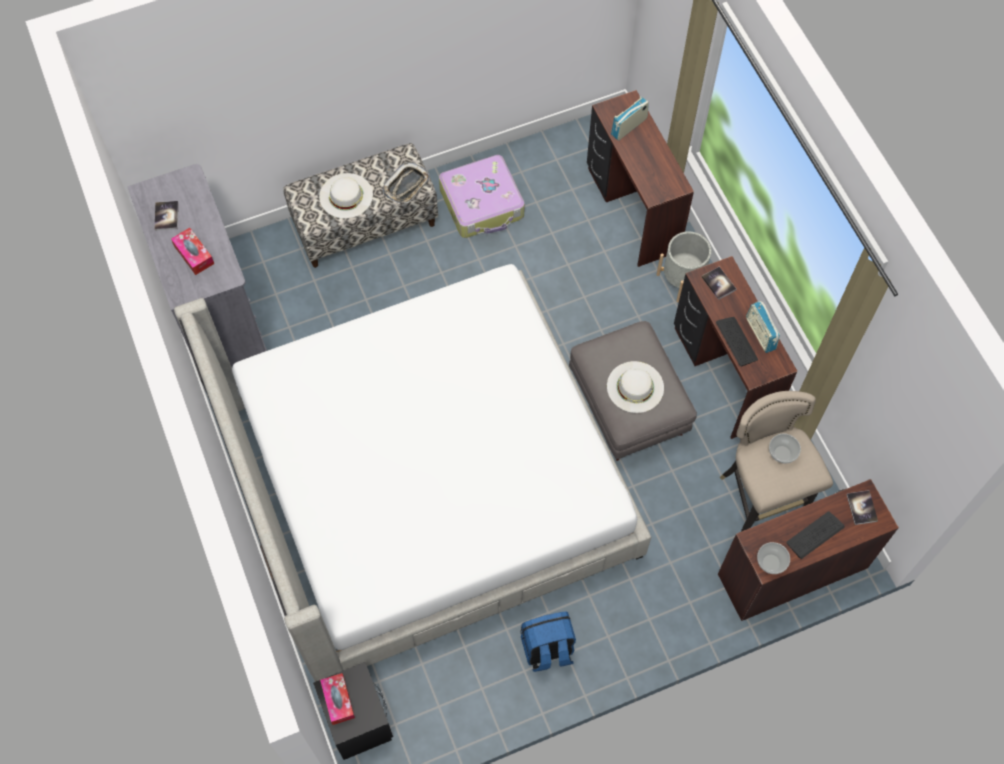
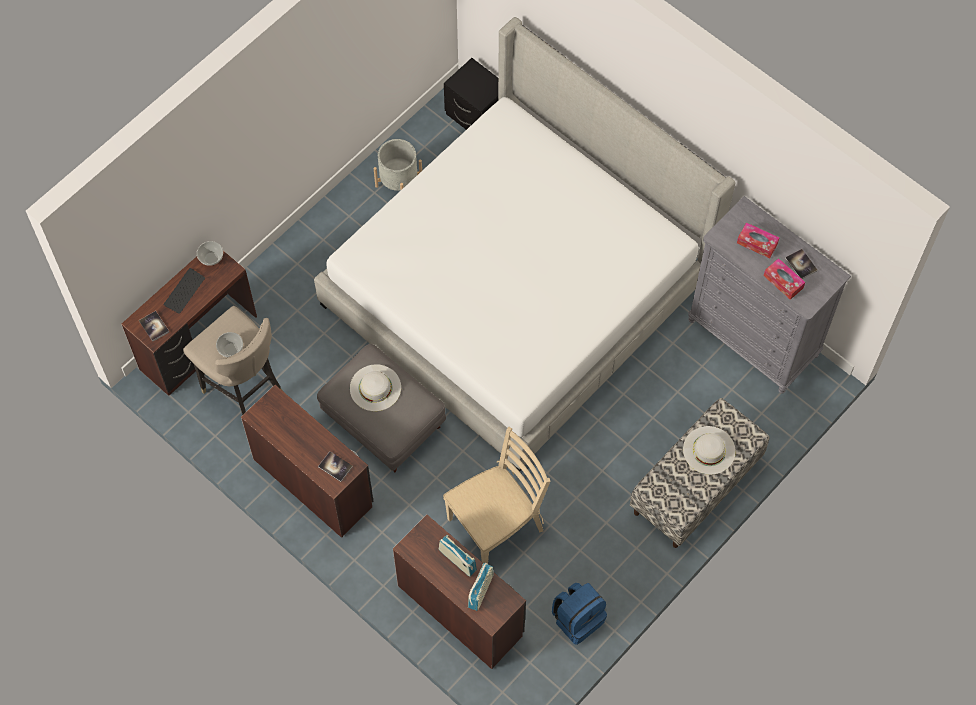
camera: 155 degrees right, 0 degrees up
(338, 700) = (485, 82): tissue box -> tissue box (783, 281)
(406, 185) = (662, 483): tray -> none
(482, 204) = (601, 554): suitcase -> none
(547, 649) = (364, 213): blue backpack -> blue backpack (578, 619)
(564, 266) = (496, 524): none -> beige chair
(682, 279) = (384, 557): grey planter -> grey planter (399, 182)
(736, 341) = (300, 420): keyboard -> none
(760, 333) = (283, 436): radio -> radio (457, 560)

